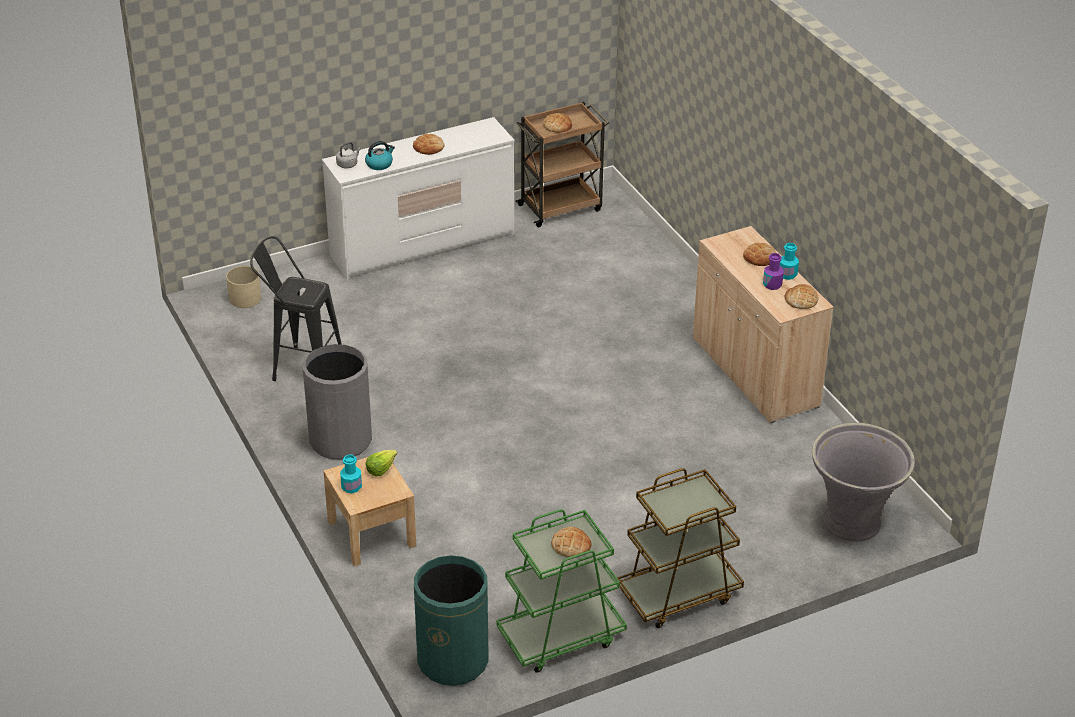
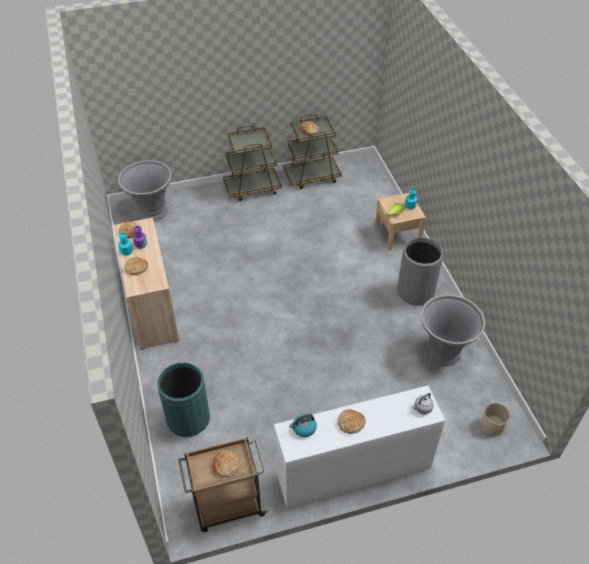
camera: 170 degrees left, 10 degrees up
(301, 367) = (444, 352): black stool -> grey planter
(379, 164) = (395, 405): kettle -> kettle (304, 428)
(453, 660) = (361, 173): green trash can -> green trash can (188, 419)
(560, 637) = (312, 177): green cart -> brown cart

